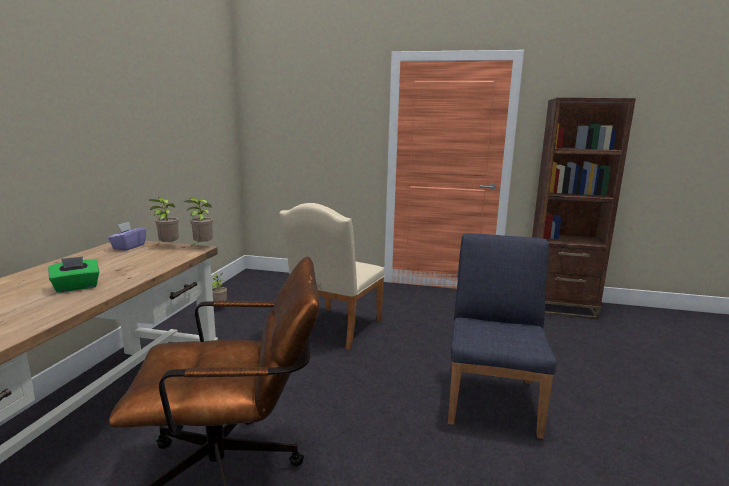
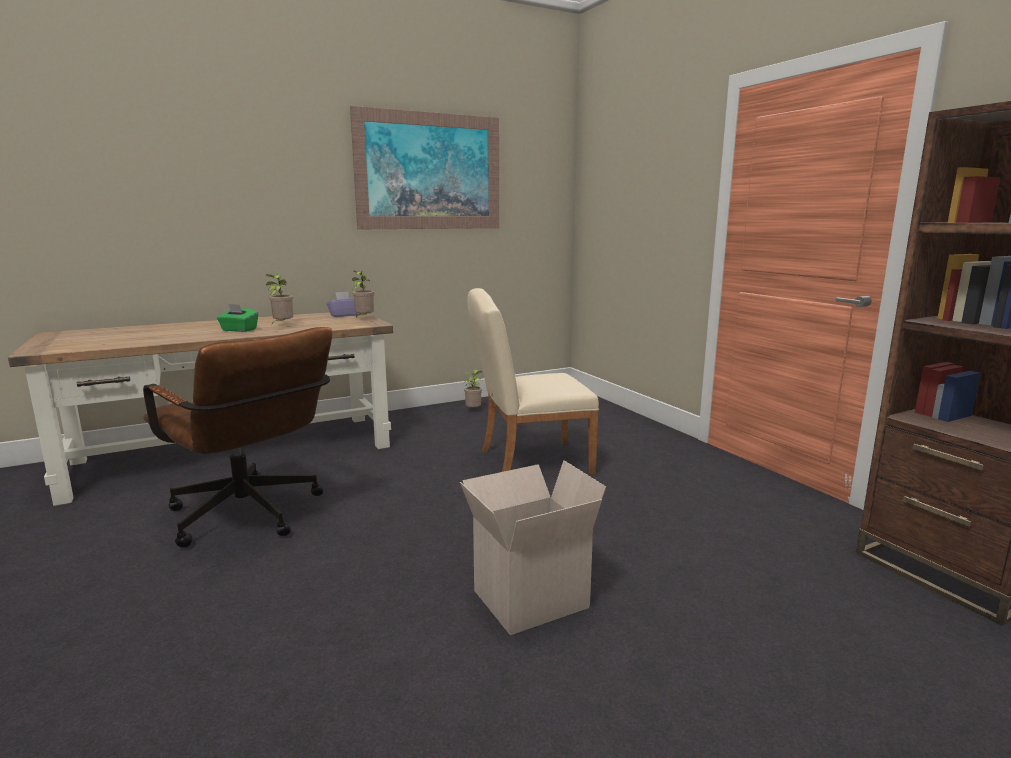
camera: 50 degrees right, 0 degrees up
(155, 96) = (429, 172): none -> picture
(202, 246) = (382, 323): potted plant -> potted plant (282, 325)
(492, 400) = (530, 597): blue chair -> cardboard box

